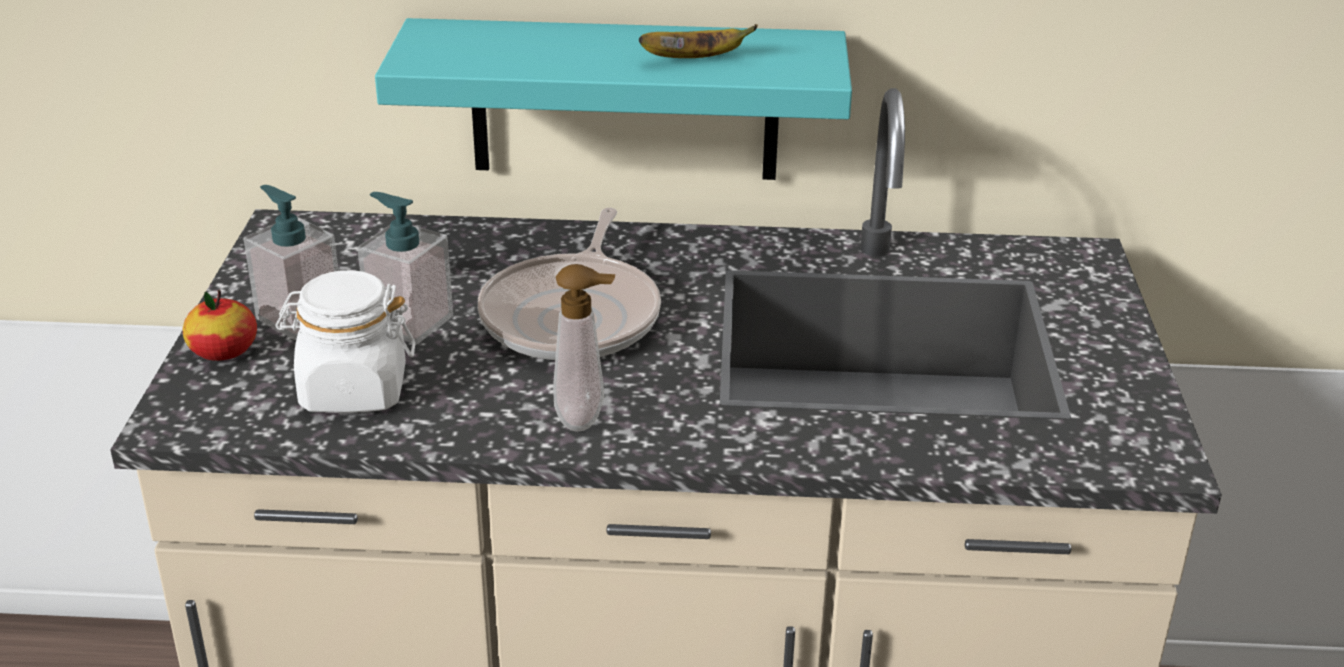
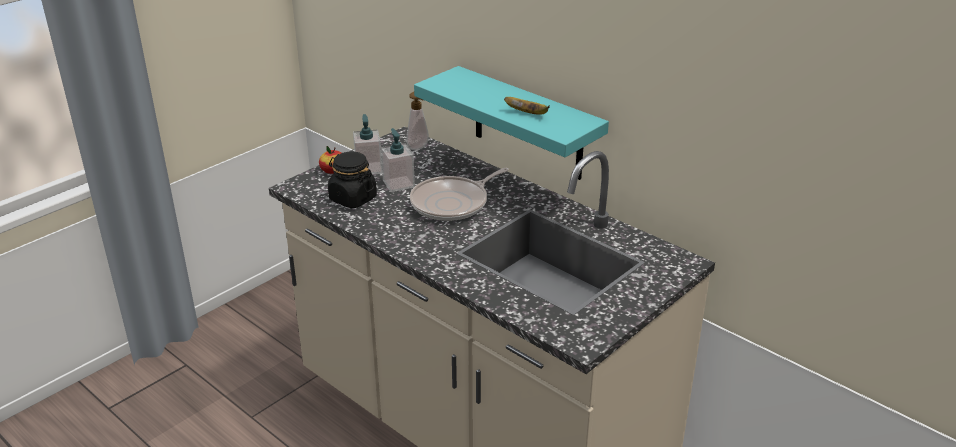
camera: 40 degrees right, 0 degrees up
(353, 390) = (352, 198): white jar -> black jar
(585, 419) = (407, 238): soap dispenser -> soap dispenser (419, 148)

